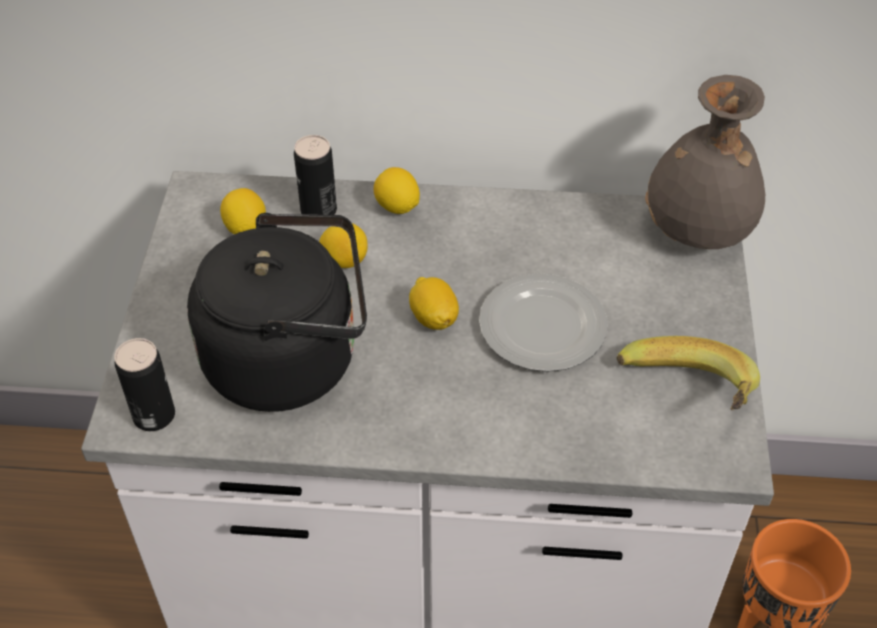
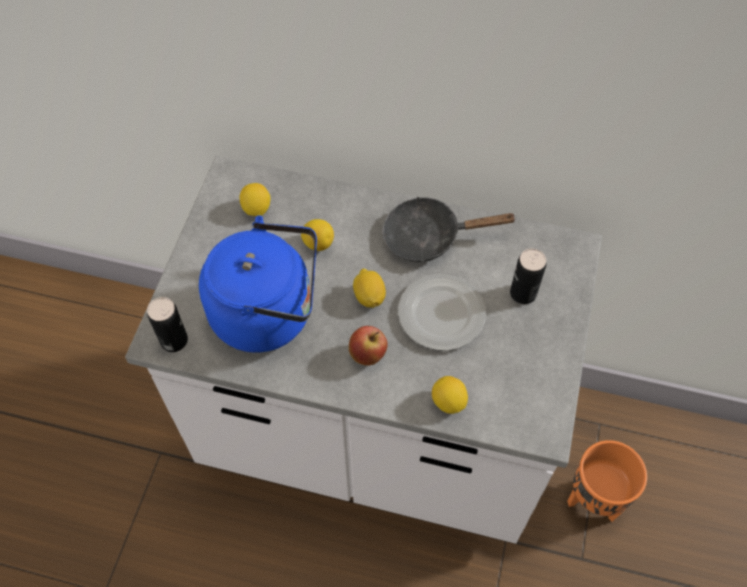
camera: 10 degrees right, 10 degrees up
(291, 359) = (269, 313): black kettle -> blue kettle
(318, 210) = (308, 201): can -> can (523, 293)
(397, 207) = (362, 206): lemon -> lemon (448, 402)
(449, 394) = (368, 355): none -> apple
(501, 232) = (429, 236): none -> black frying pan
(685, 398) = (526, 383): banana -> none
(697, 233) = (566, 257): grey vase -> none

